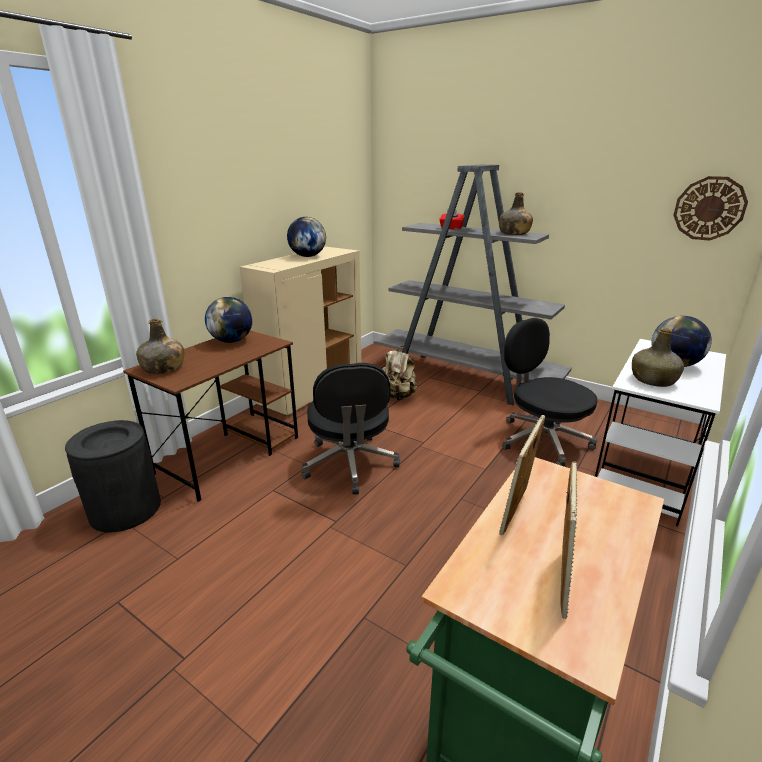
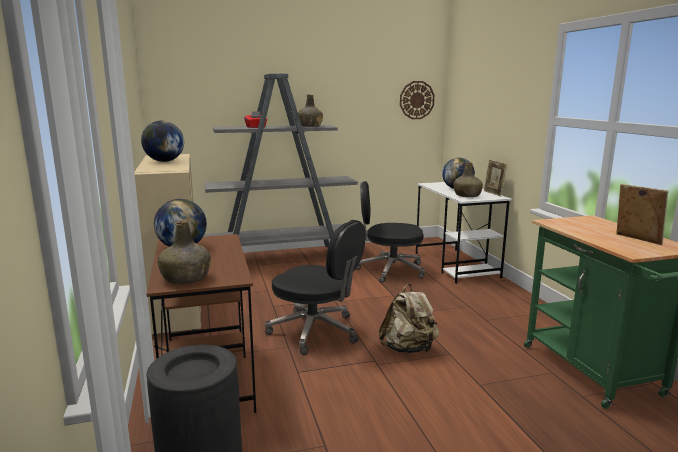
camera: 50 degrees left, 10 degrees down
(397, 396) = (259, 283): beige backpack -> beige backpack (408, 349)
(516, 512) = (582, 233): picture frame -> picture frame (493, 193)

